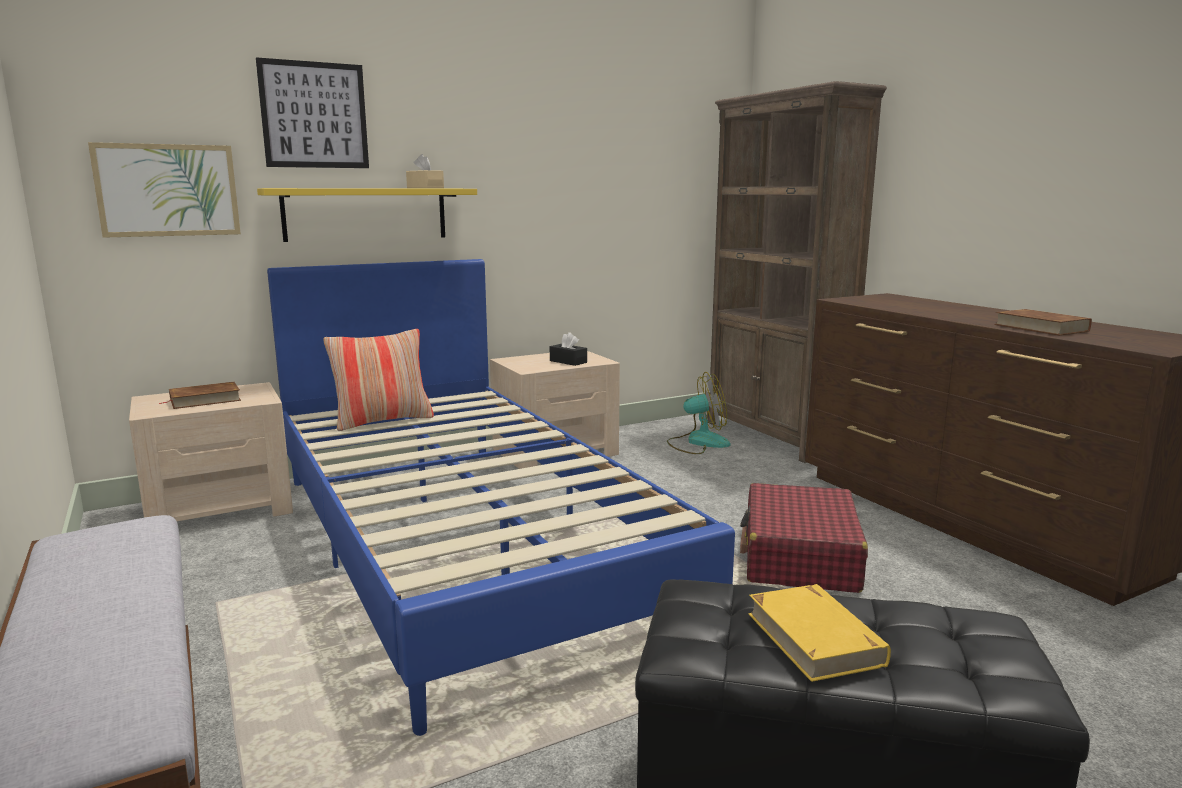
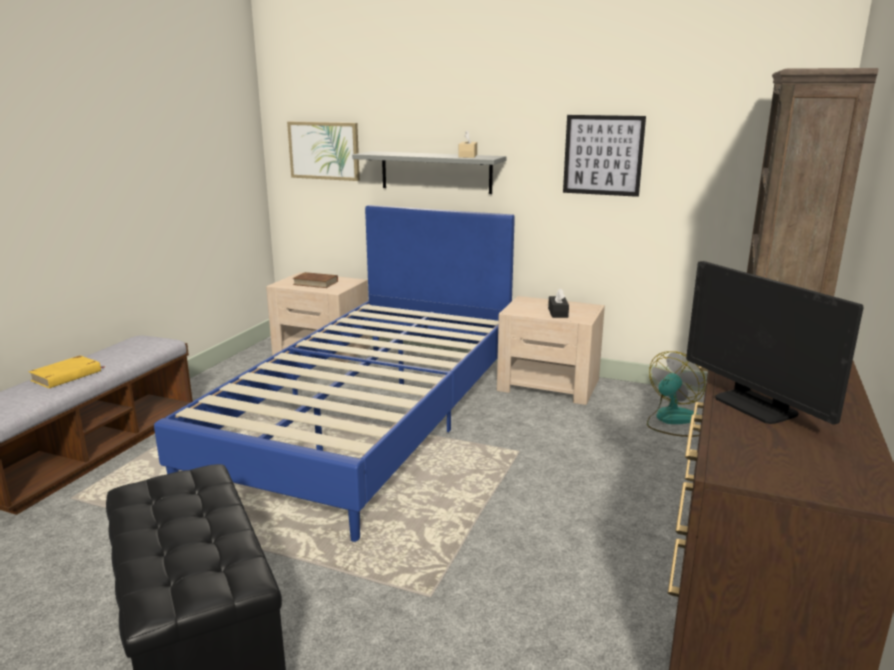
camera: 50 degrees right, 5 degrees up
(314, 115) = (407, 100): picture -> picture (603, 155)
(366, 214) = (436, 172): yellow shelf -> grey shelf
(383, 421) = (393, 322): pillow -> none
(698, 442) = (672, 421): fan -> fan turned 90 degrees counterclockwise
(799, 557) = (522, 534): red suitcase -> none
(815, 638) = (167, 521): yellow book -> yellow book (67, 376)
(1040, 328) = (756, 406): brown book -> monitor

